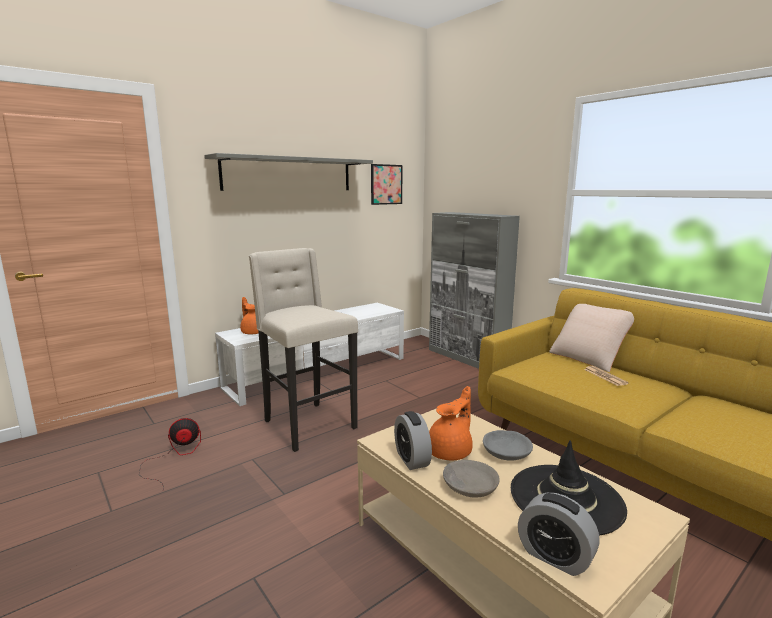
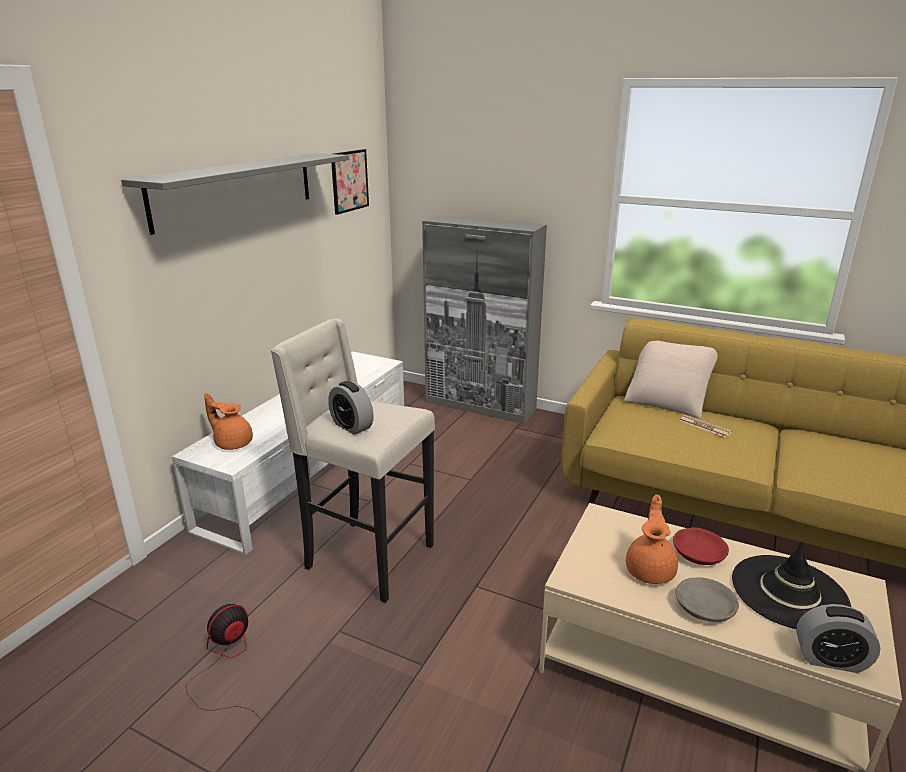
camera: 25 degrees left, 10 degrees up
(412, 459) = (624, 592): alarm clock -> alarm clock (351, 426)
(507, 452) = (698, 553): grey bowl -> red bowl

